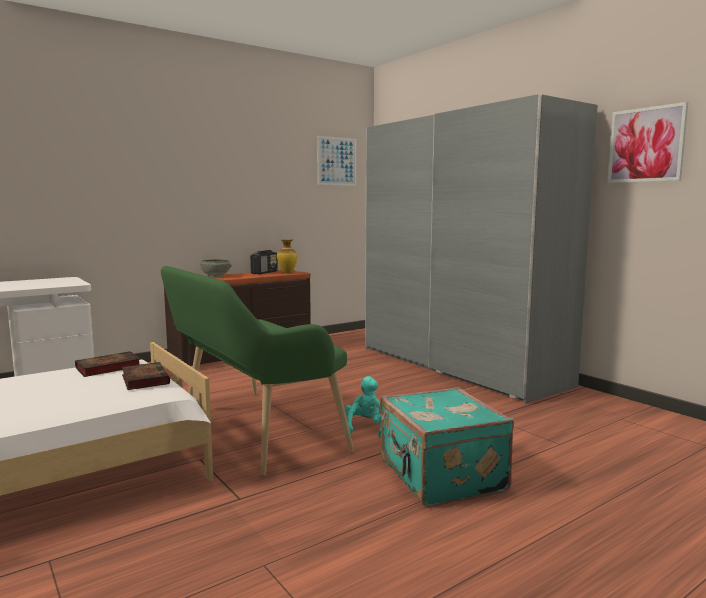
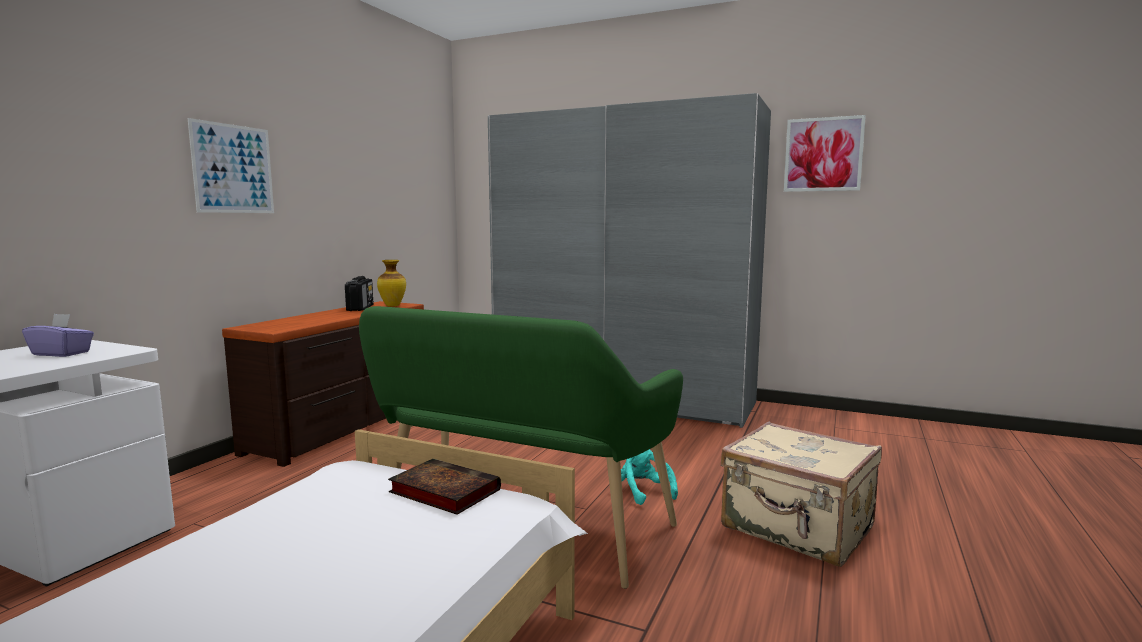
camera: 30 degrees left, 0 degrees up
(51, 282) = (62, 353): none -> purple tissue box
(107, 368) = (337, 486): book -> none
(215, 276) = (303, 318): grey bowl -> none
(337, 161) = (421, 157): picture -> picture (233, 169)
(440, 477) = (797, 529): turquoise suitcase -> beige suitcase

